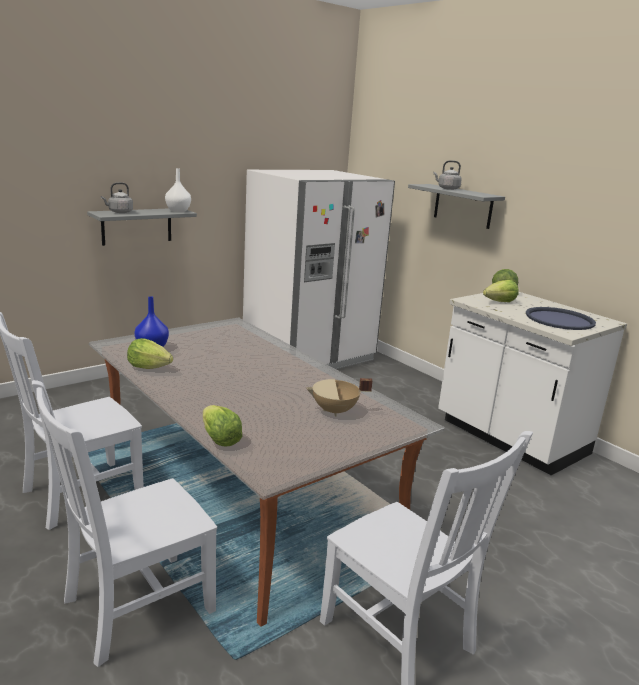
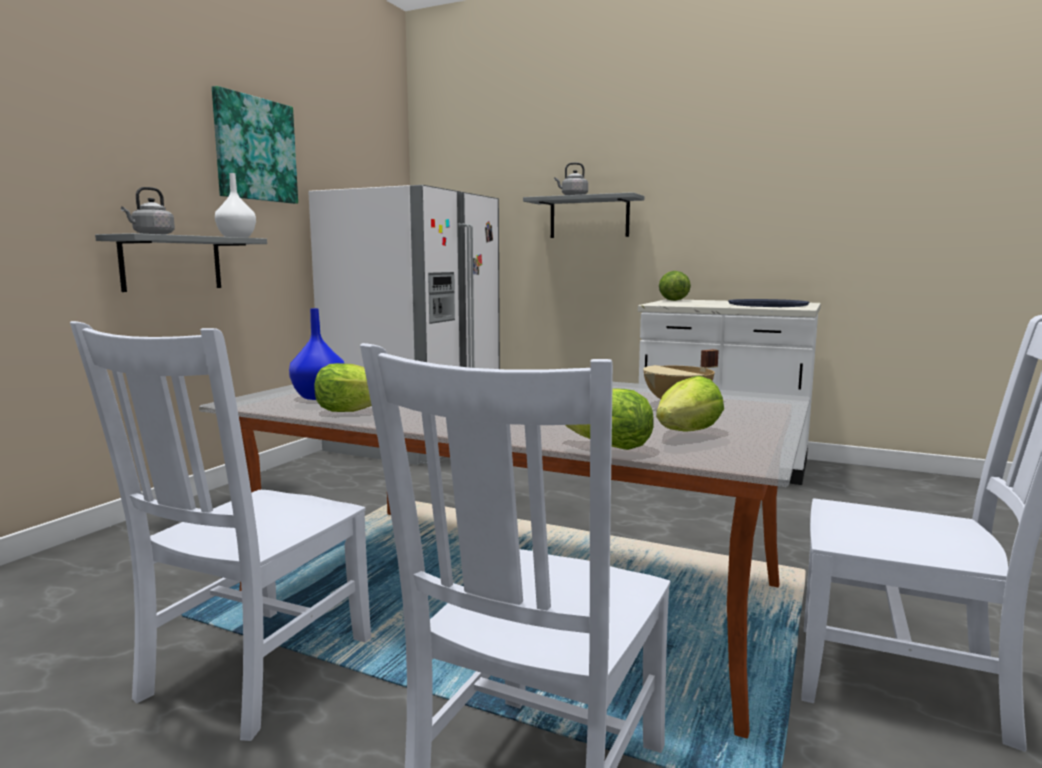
camera: 25 degrees left, 10 degrees down
(205, 144) = (255, 149): none -> picture
(500, 302) = (688, 303): lettuce -> lettuce (688, 433)

